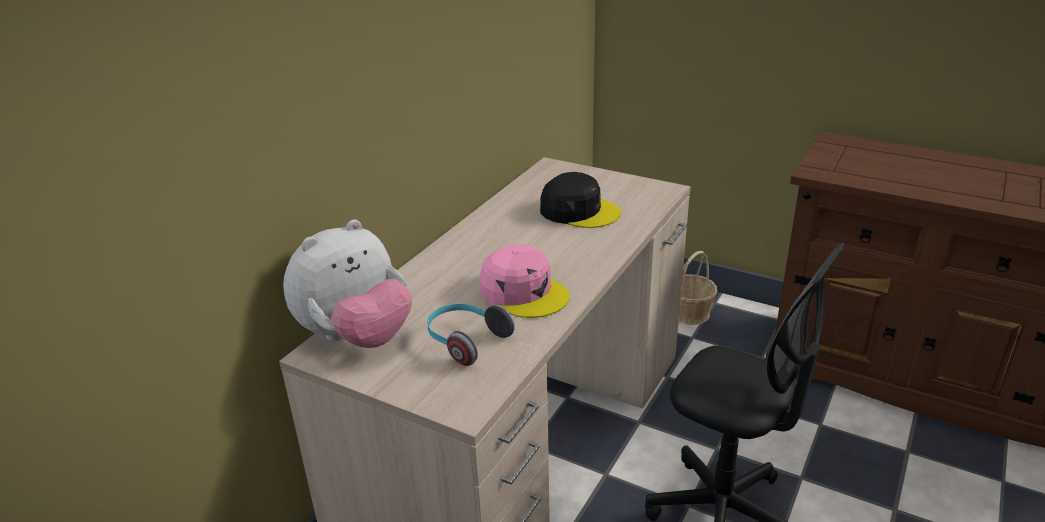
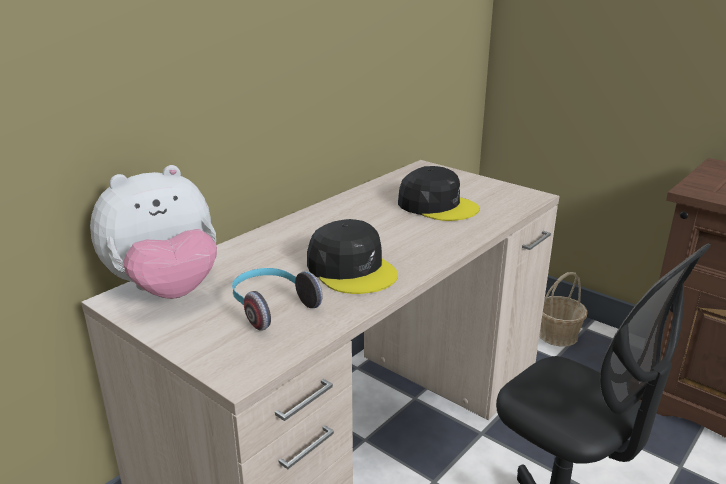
camera: 10 degrees right, 5 degrees down
(524, 292) = (352, 269): pink cap -> black cap

